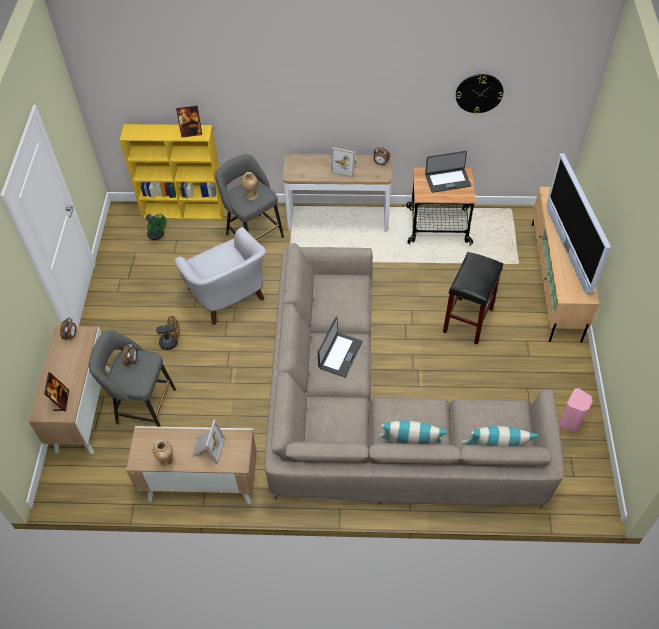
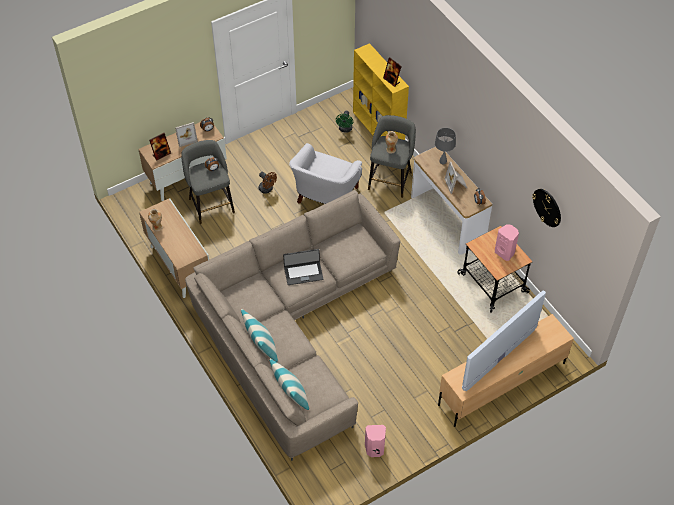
camera: 55 degrees right, 0 degrees up
(207, 448) = (179, 241): picture frame -> picture frame (185, 138)
(308, 162) = (443, 161): none -> grey table lamp
(447, 180) = (505, 252): laptop -> pink speaker
(468, 321) = (416, 345): black stool -> none

